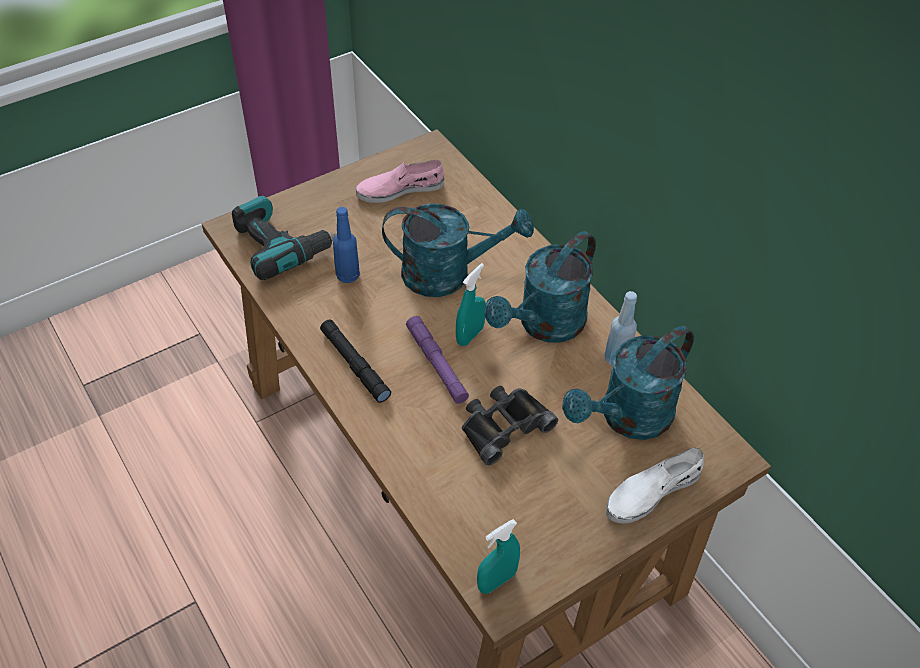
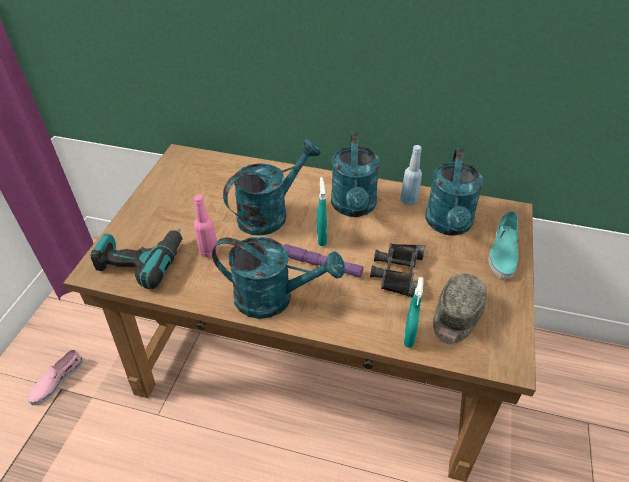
camera: 40 degrees left, 5 degrees down
(348, 276) = (209, 251): blue bottle -> pink bottle
(355, 364) = (274, 298): black flashlight -> turquoise watering can
(400, 189) = (185, 186): pink shoe -> pink shoe (56, 380)
(496, 581) = (495, 356): turquoise spray bottle -> turquoise spray bottle (409, 336)
(506, 514) = (456, 317): none -> grey cap
(651, 491) = (503, 252): white shoe -> turquoise shoe

